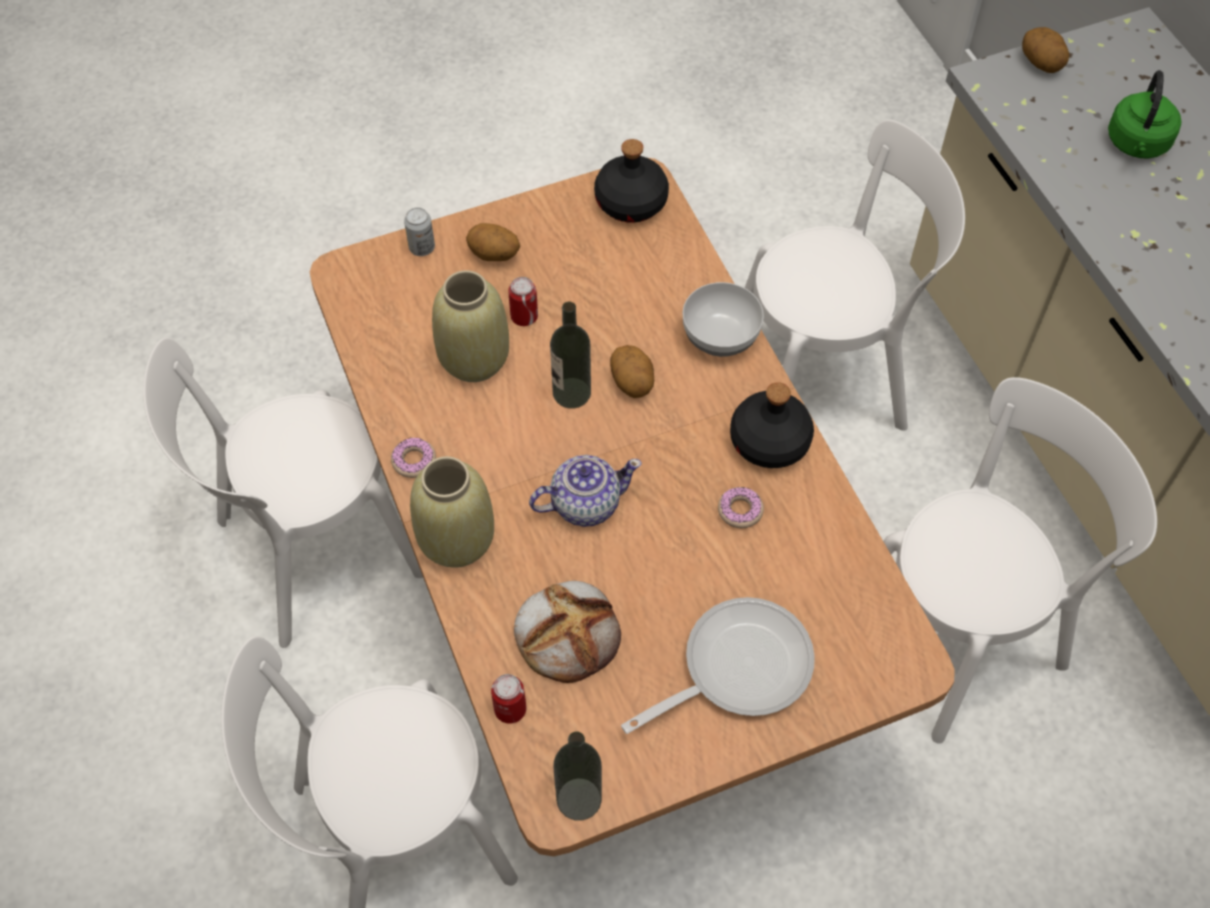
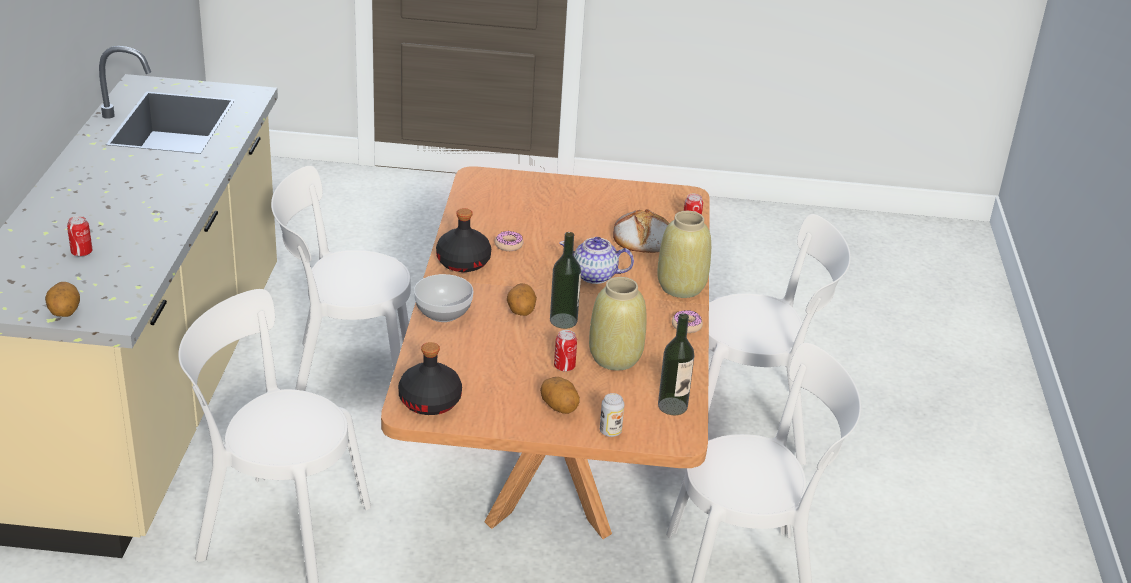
camera: 155 degrees left, 25 degrees down
(579, 799) = (675, 194): bottle -> bottle (672, 406)
(736, 668) = (564, 202): frying pan -> none
(1137, 144) = (81, 252): green kettle -> can

